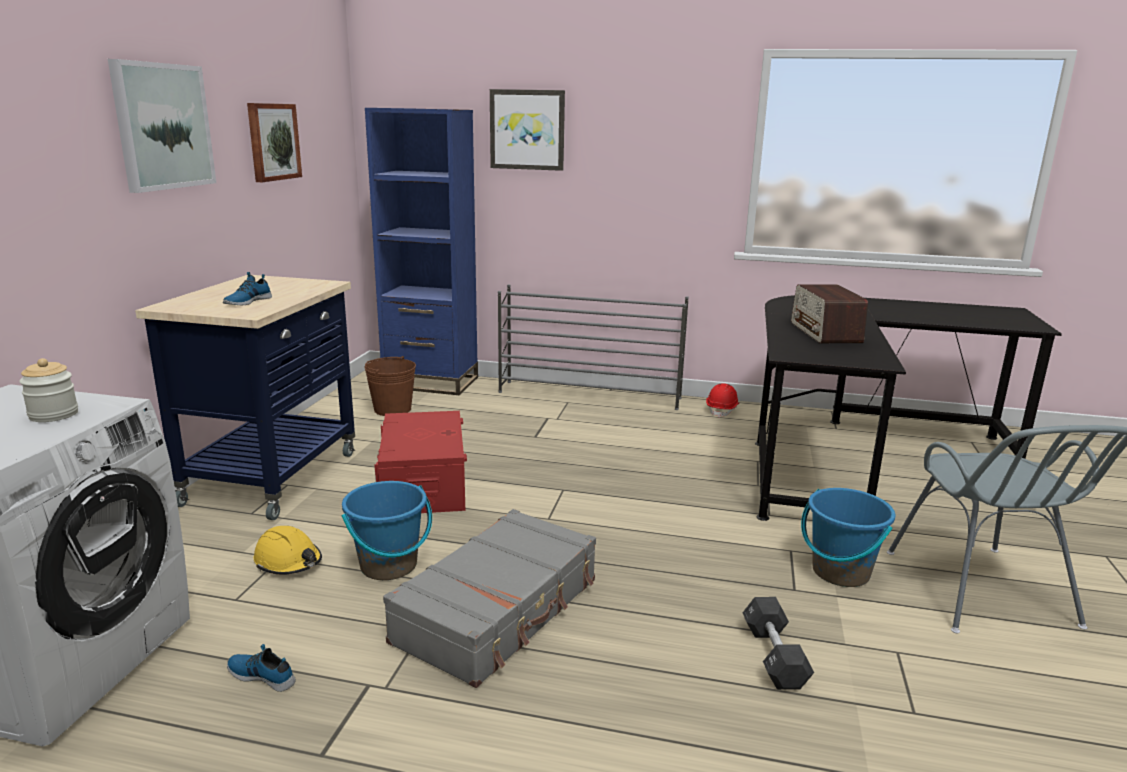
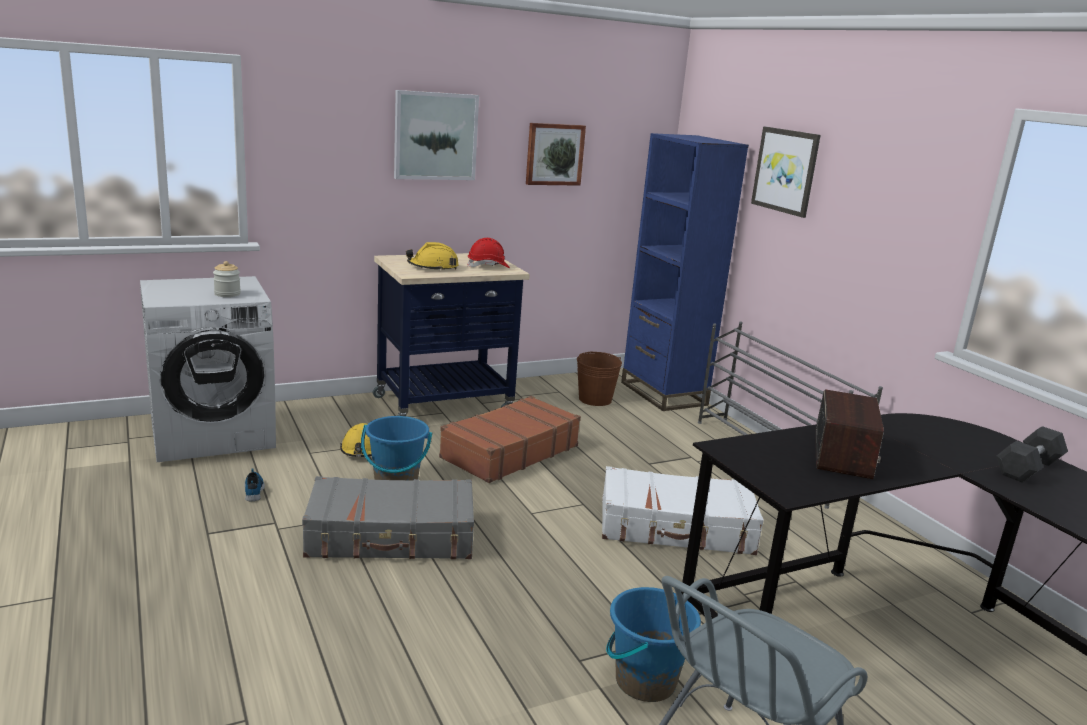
camera: 50 degrees right, 0 degrees up
(247, 301) = (433, 267): shoe -> yellow hard hat
(424, 484) = (509, 452): red storage box -> brown suitcase
(644, 469) = (676, 527): none -> white suitcase
(722, 410) = (875, 531): red hard hat -> red hard hat (488, 266)
(774, 656) = (465, 672): black dumbbell -> black dumbbell (1028, 468)
(825, 333) = (842, 454): radio -> radio turned 150 degrees clockwise

